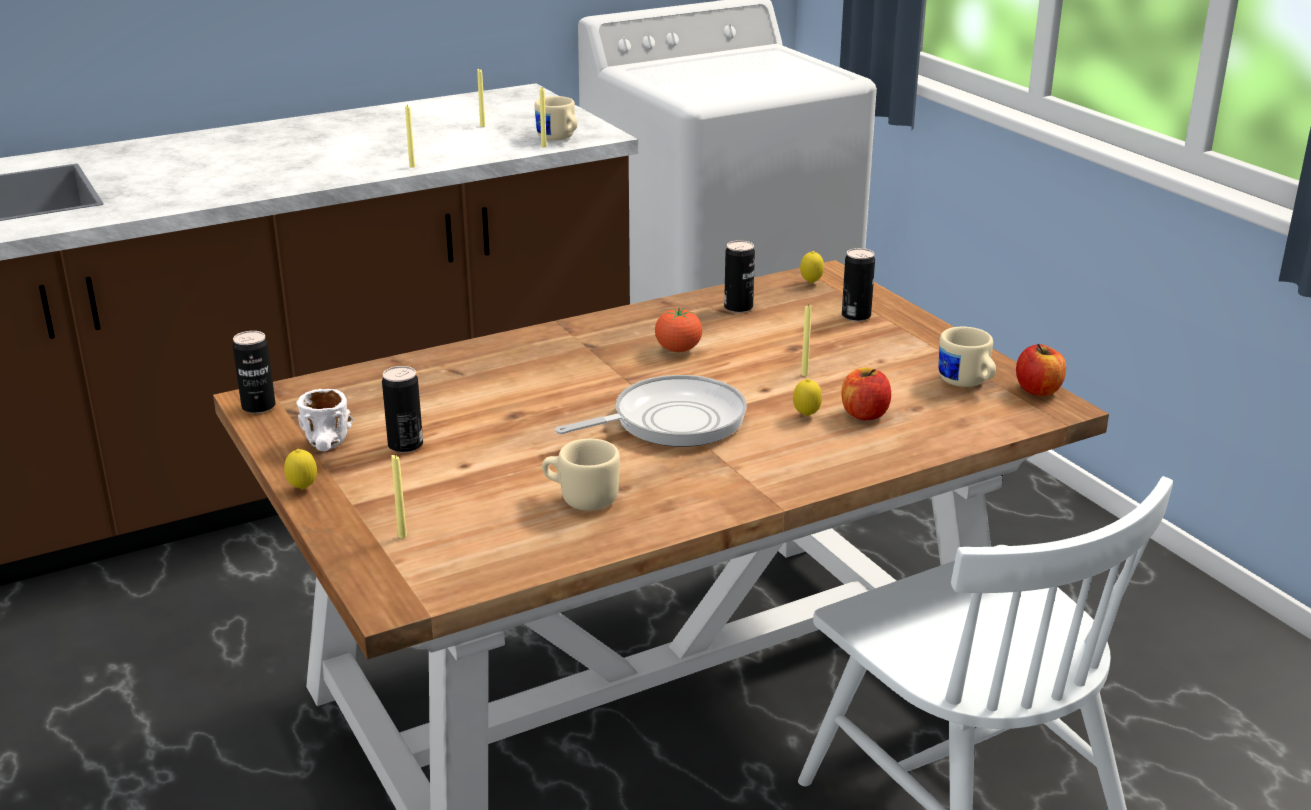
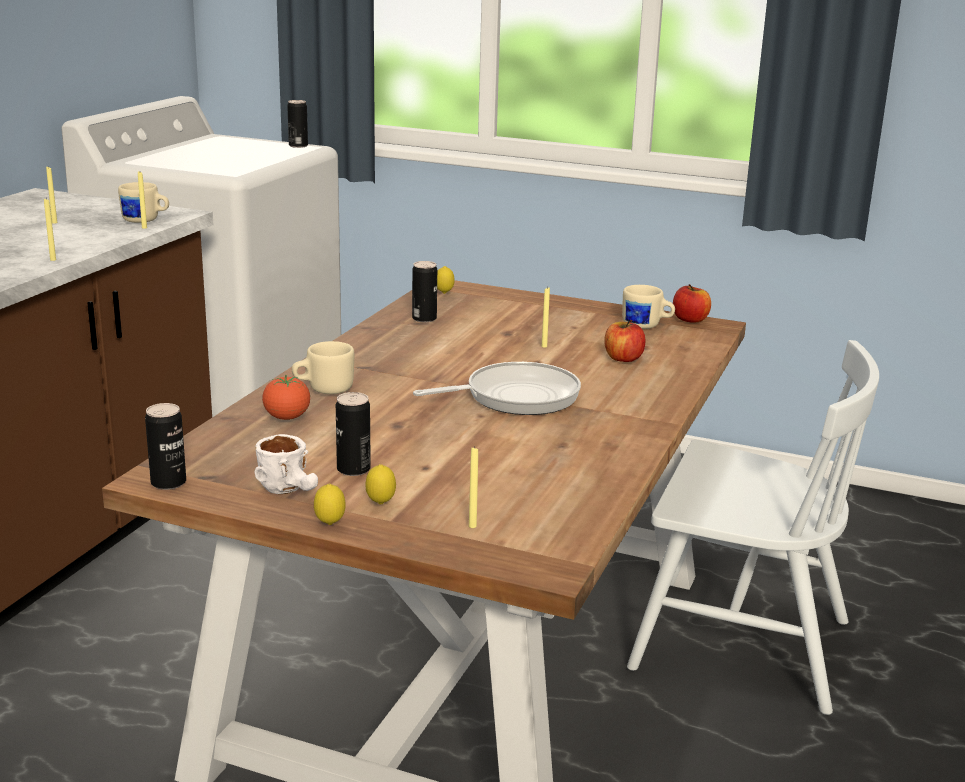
camera: 40 degrees left, 5 degrees down
(581, 498) = (548, 460): beige mug -> beige mug (323, 389)
(671, 422) = (515, 397): frying pan -> frying pan turned 45 degrees clockwise
(678, 350) = (434, 354): tomato -> tomato (287, 418)
(806, 416) = (592, 369): lemon -> lemon (380, 504)
(856, 316) = (510, 306): can -> can (298, 146)

